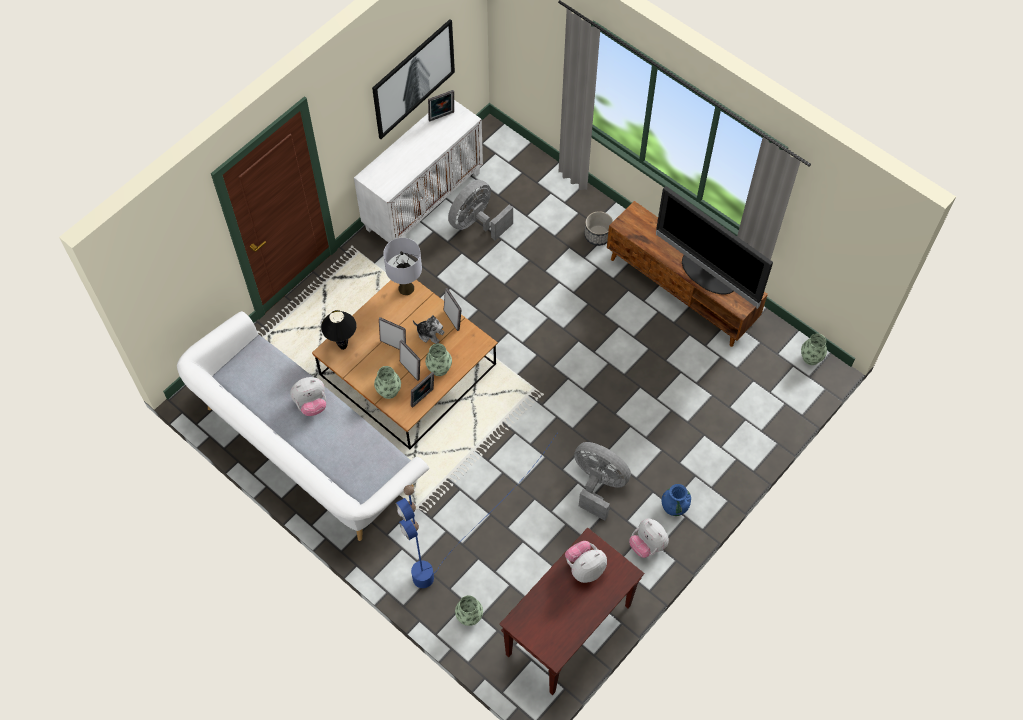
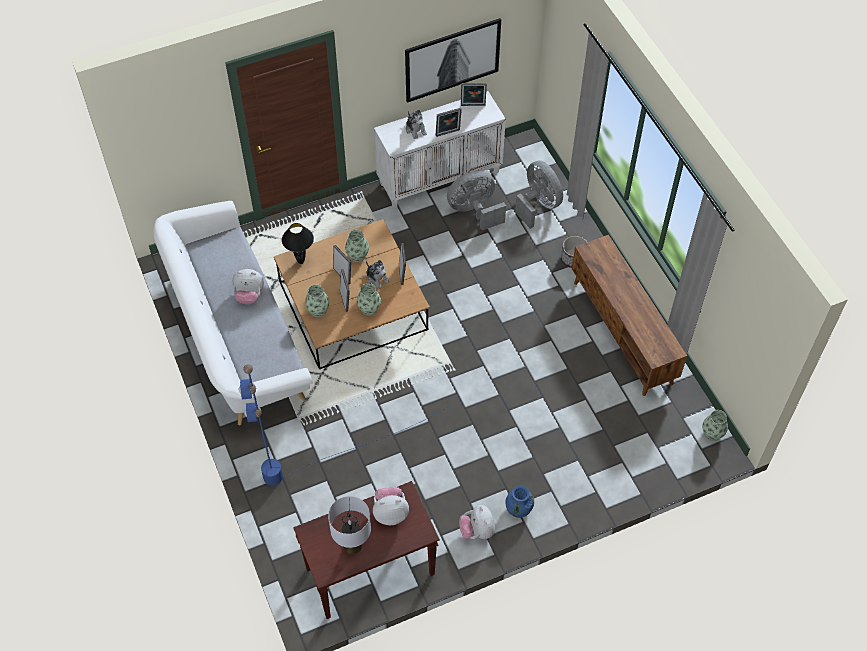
camera: 25 degrees right, 5 degrees down
(398, 164) = (415, 129): none -> plush toy
(406, 288) = (377, 235): grey table lamp -> grey table lamp (352, 546)
(423, 398) = (342, 327): picture frame -> picture frame (448, 134)
(469, 616) = (293, 524): vase -> vase (357, 255)
(598, 484) = (461, 463): grey fan -> grey fan (538, 205)
(707, 274) = (640, 319): television -> none

